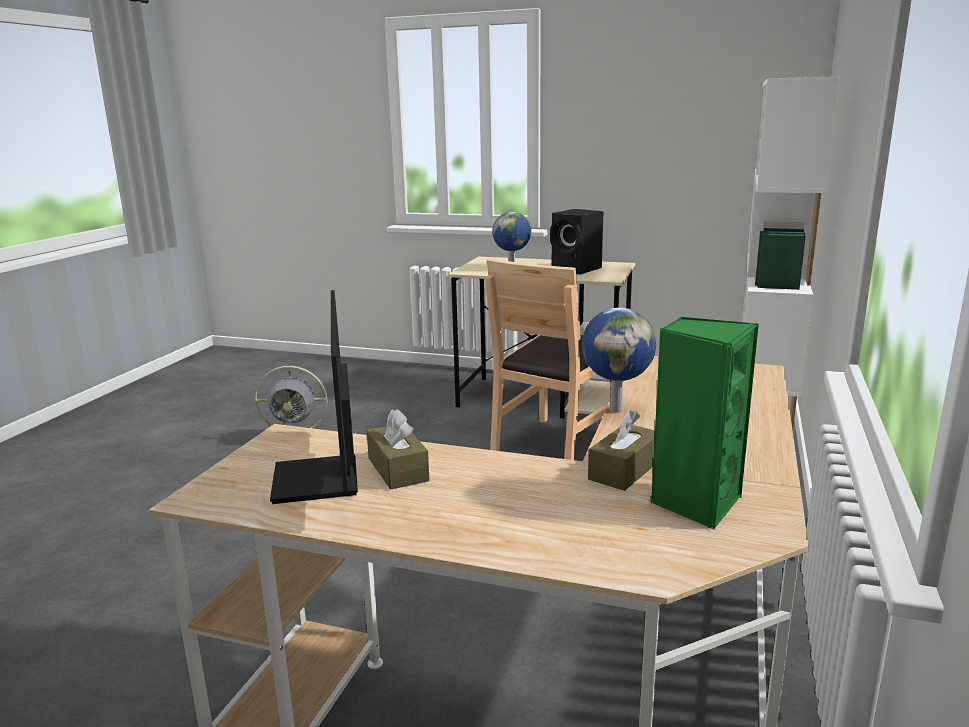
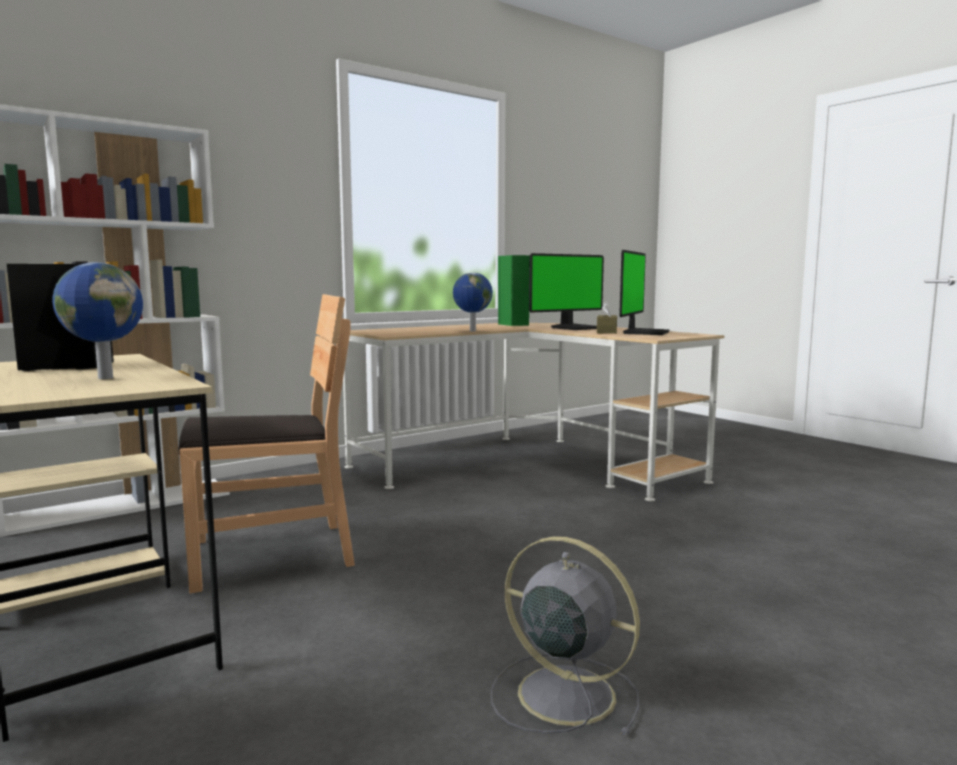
camera: 145 degrees left, 10 degrees down
(505, 496) = (574, 328): none -> monitor
(624, 470) = (518, 327): brown tissue box -> none

